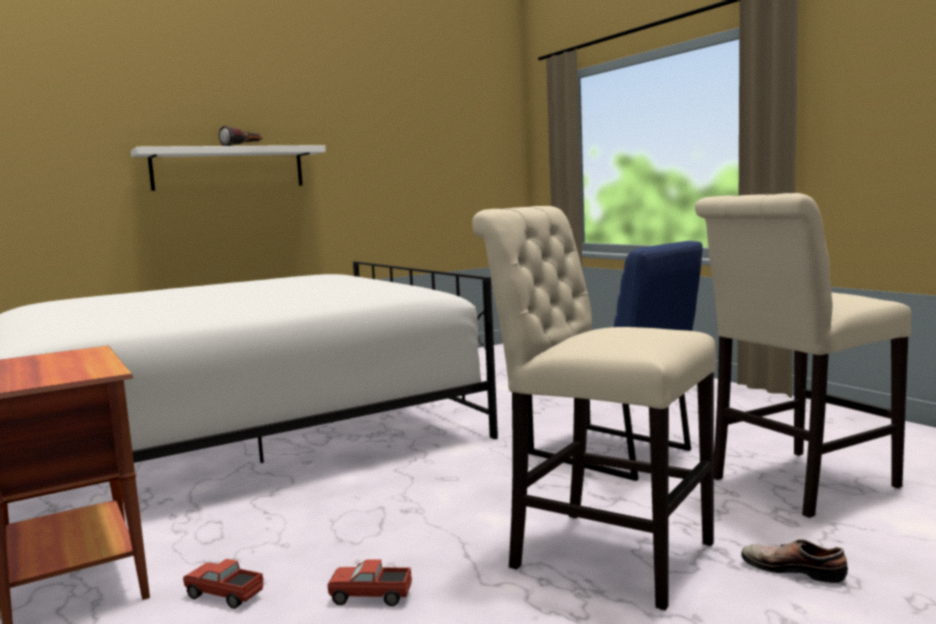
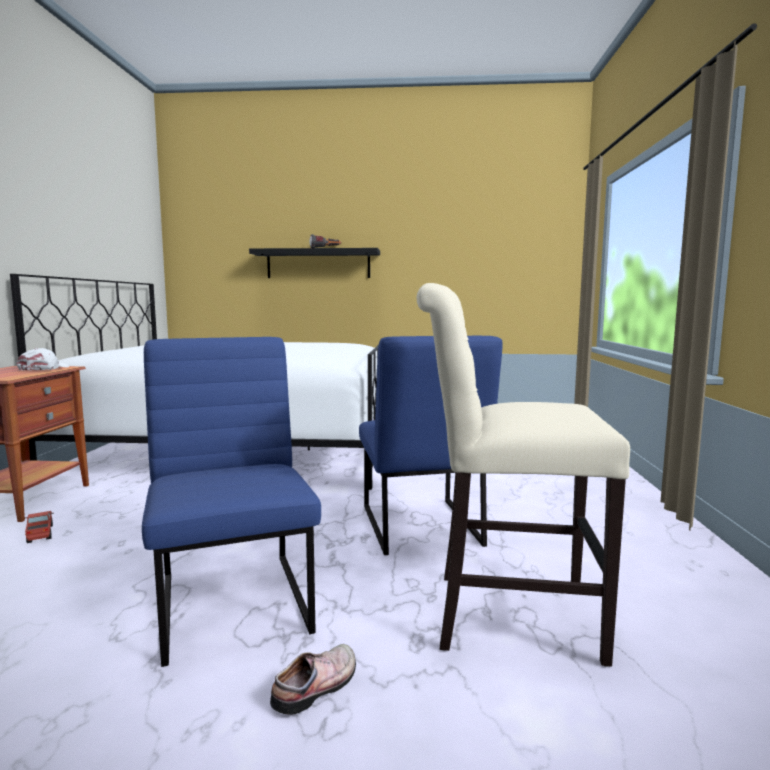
camera: 35 degrees right, 0 degrees up
(72, 357) = (44, 369): none -> white cap
(228, 168) = (318, 264): white shelf -> black shelf
(371, 597) = (77, 566): toy truck -> none
(601, 553) = (234, 599): beige stool -> blue chair
(793, 568) = (318, 687): shoe -> shoe turned 60 degrees clockwise

